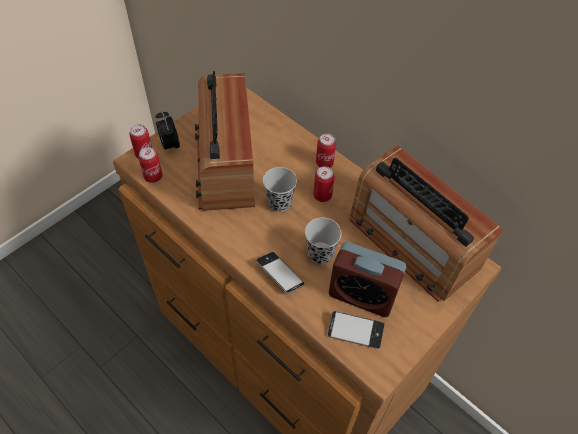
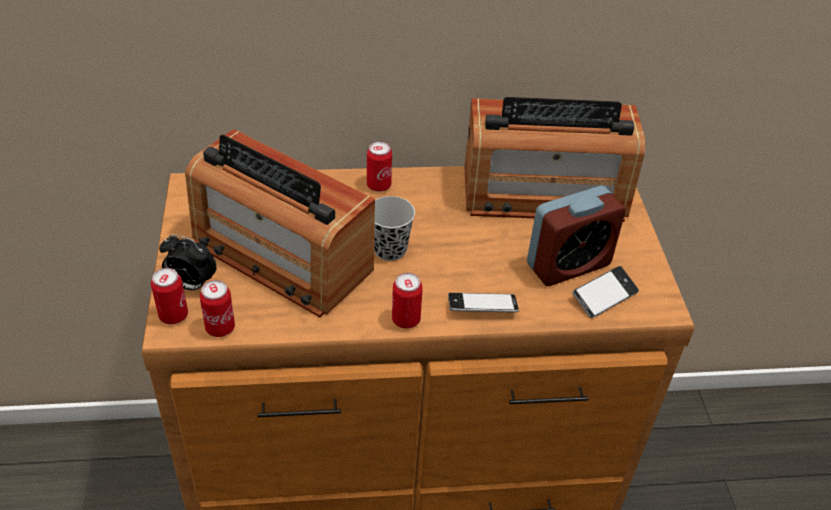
camera: 50 degrees left, 10 degrees down
(320, 254) = (489, 261): black cup -> none
(322, 195) = (418, 214): can -> can (406, 320)

